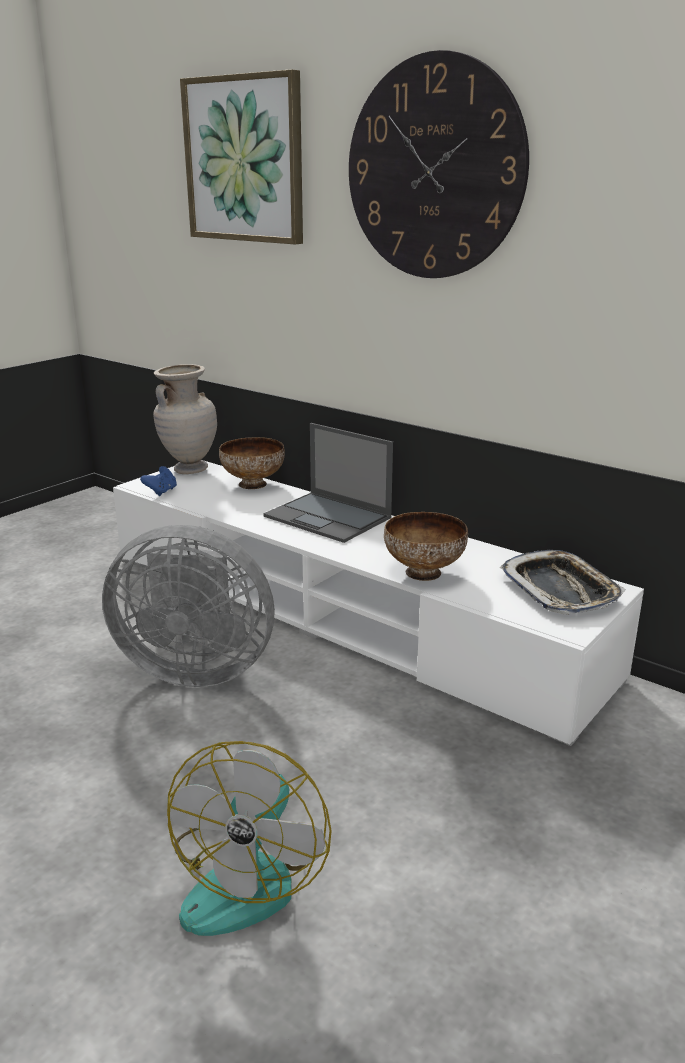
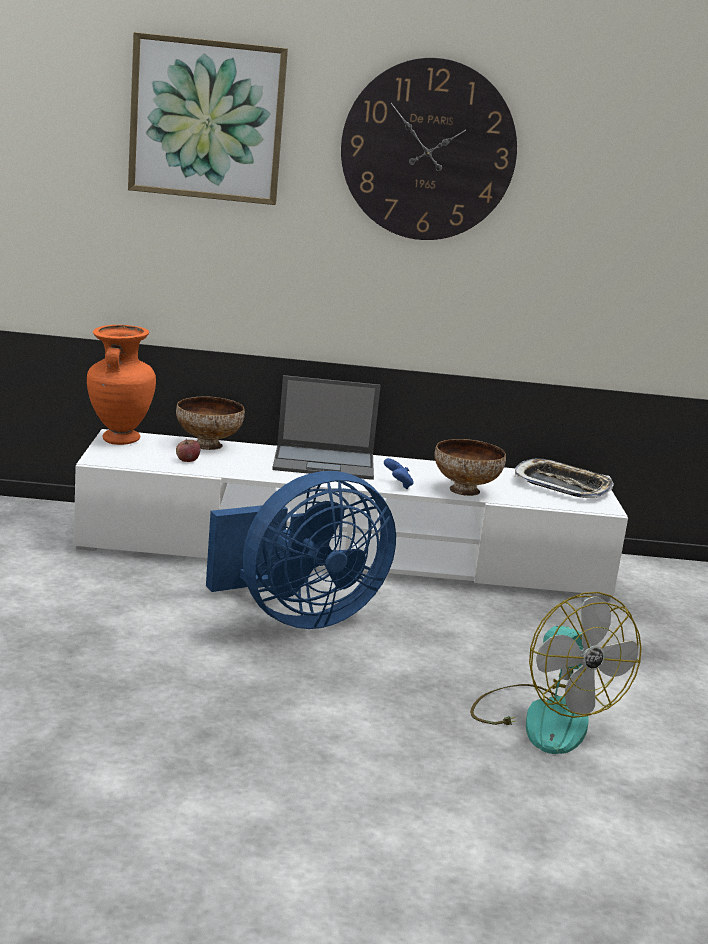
camera: 40 degrees left, 5 degrees down
(161, 491) = (136, 463): blue game controller -> blue game controller (398, 485)
(189, 469) = (119, 440): beige vase -> orange vase
(195, 668) = (298, 616): grey fan -> blue fan
(206, 496) = (187, 460): none -> apple

